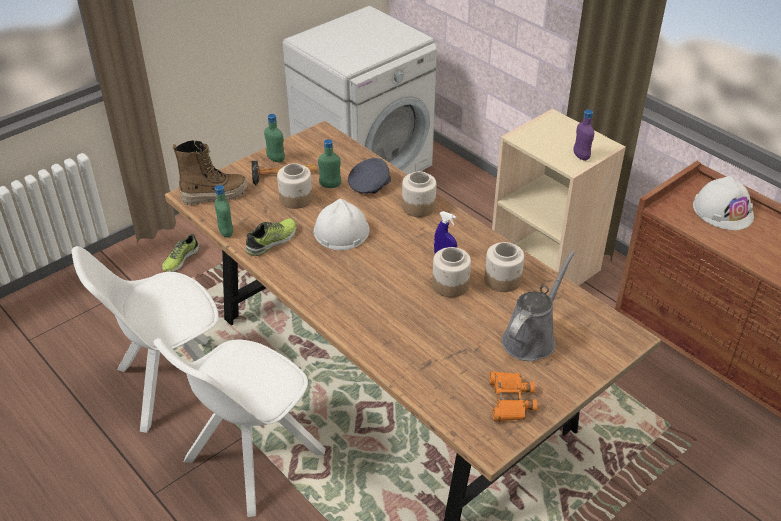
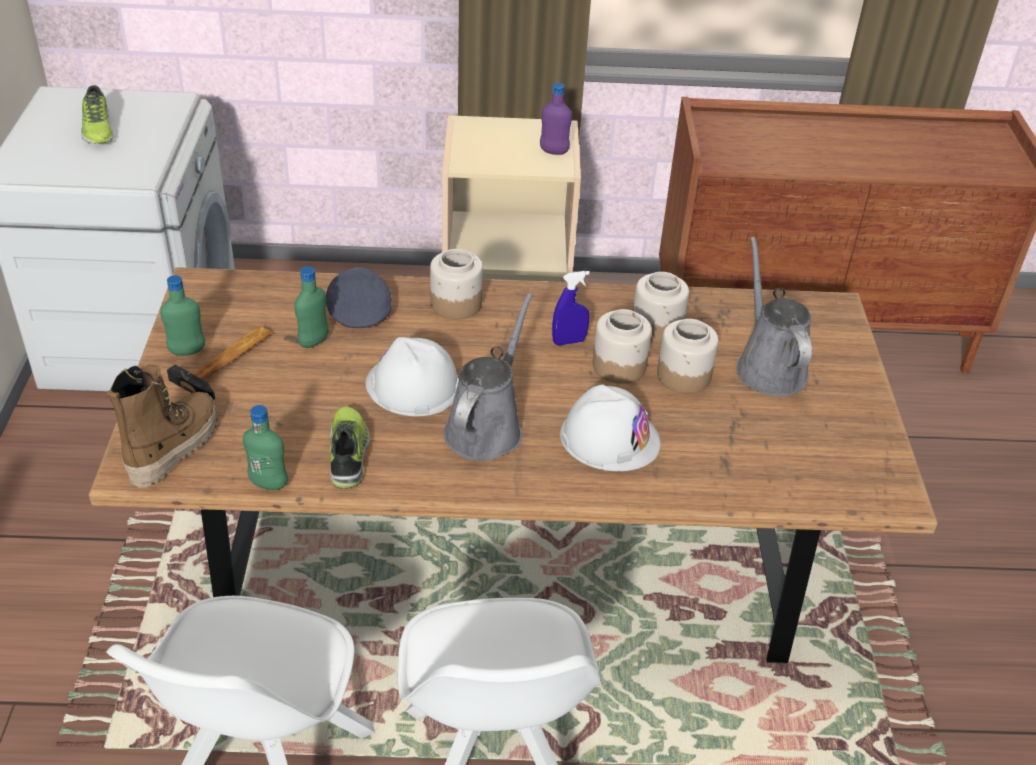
camera: 50 degrees left, 0 degrees up
(180, 259) = (37, 617): shoe -> shoe (97, 129)
(296, 199) = (295, 383): jar -> jar (684, 375)
(343, 270) = (486, 427): none -> grey watering can
(510, 400) = (844, 440): orange binoculars -> none
(723, 210) = (759, 136): white hard hat -> white hard hat (609, 438)

